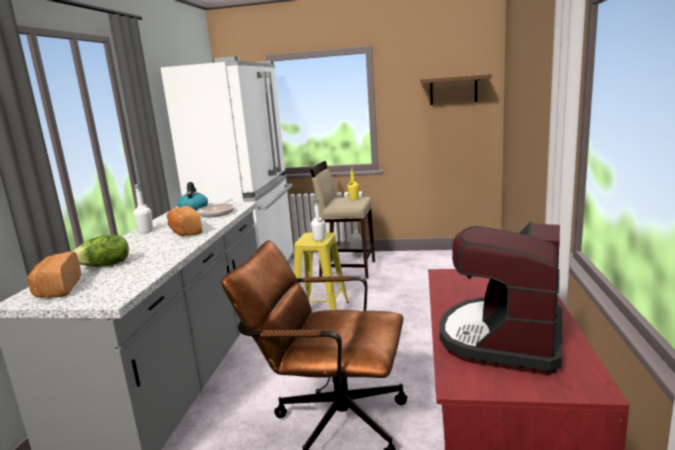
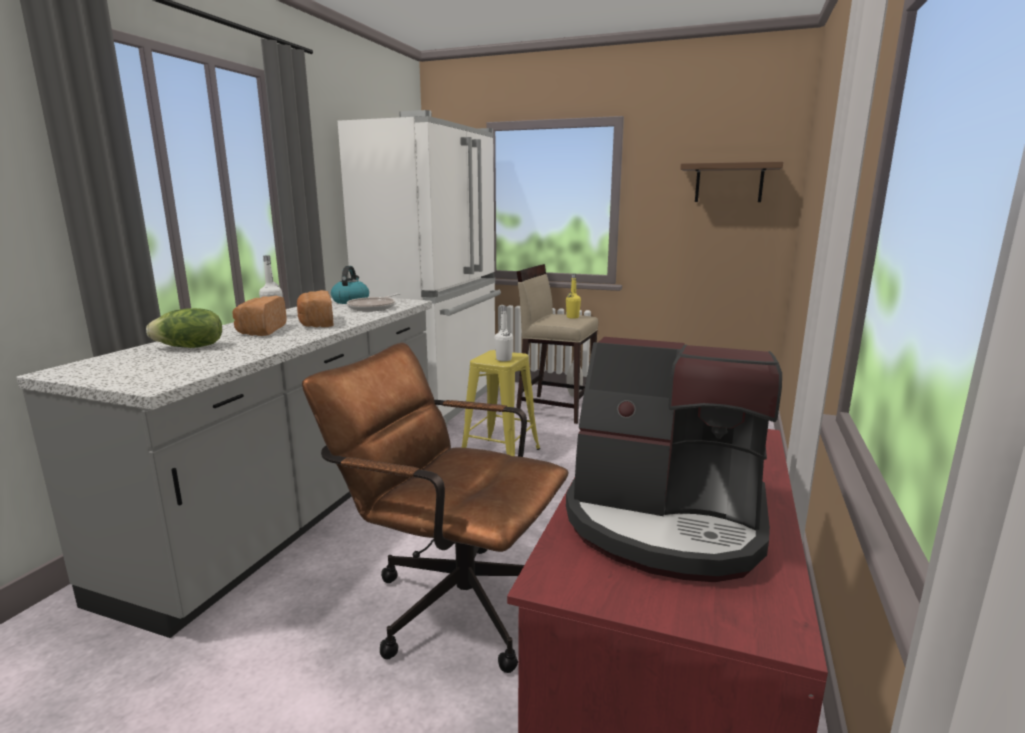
camera: 10 degrees right, 0 degrees up
(57, 289) = (111, 365): bread -> bread (261, 330)
(503, 338) = (666, 522): coffee machine -> coffee machine turned 105 degrees counterclockwise

